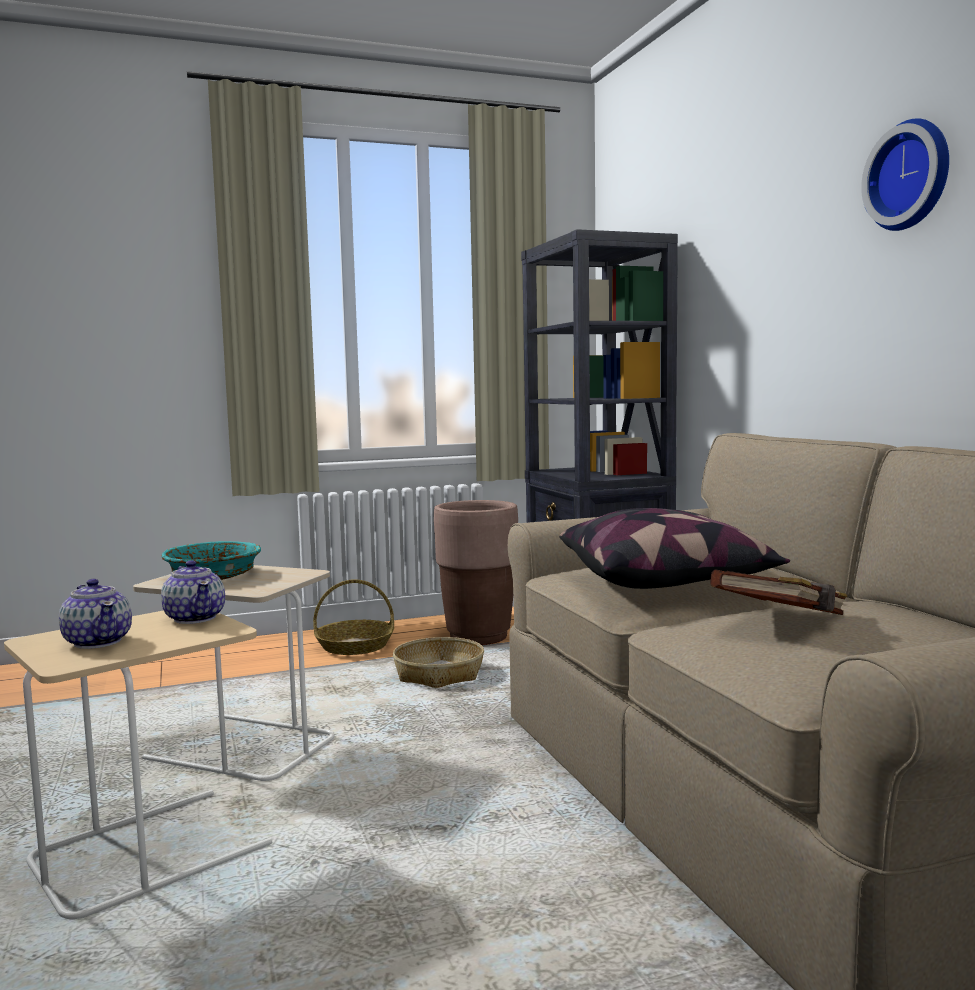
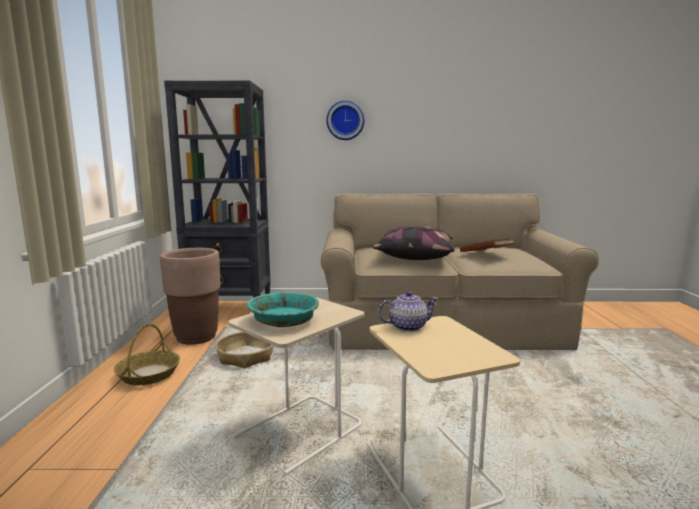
camera: 70 degrees left, 5 degrees up
(98, 641) = (450, 349): teapot -> none
(912, 176) = (414, 95): wall clock -> wall clock (345, 120)

